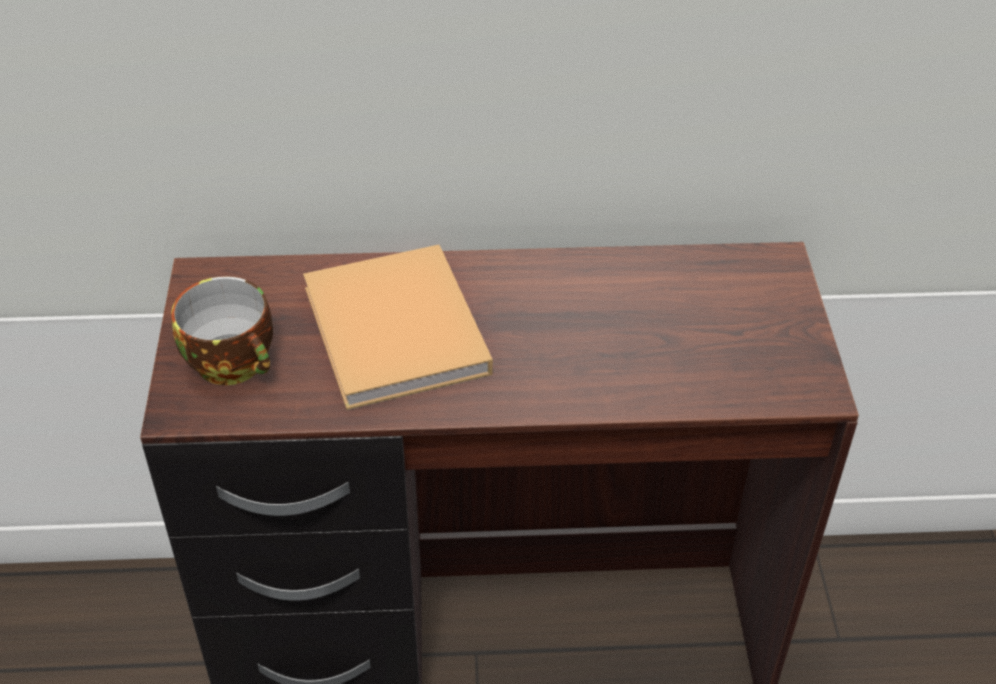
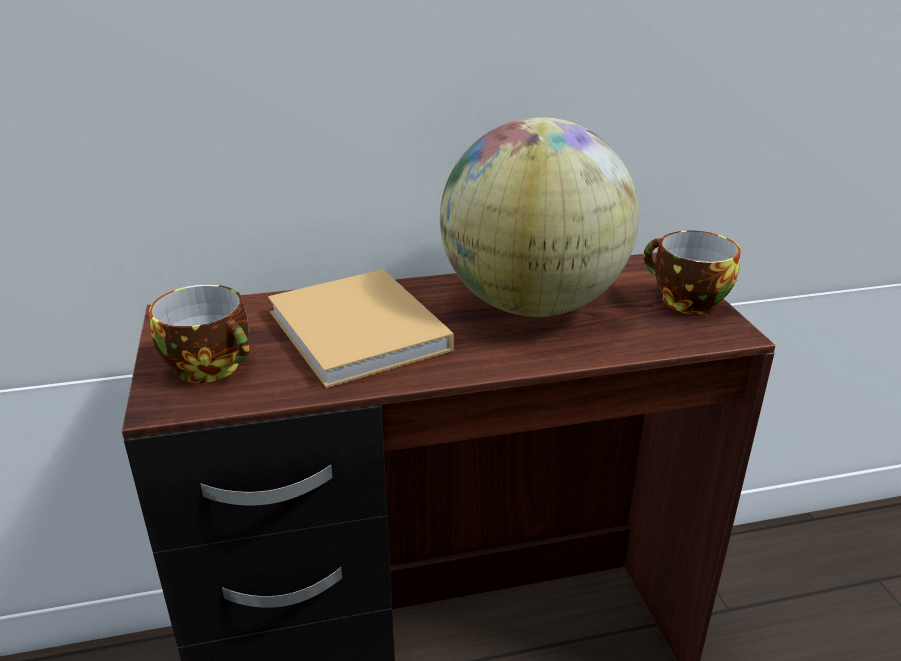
camera: 10 degrees left, 15 degrees down
(601, 314) = (532, 304): none -> globe
(782, 332) = (684, 301): none -> cup

